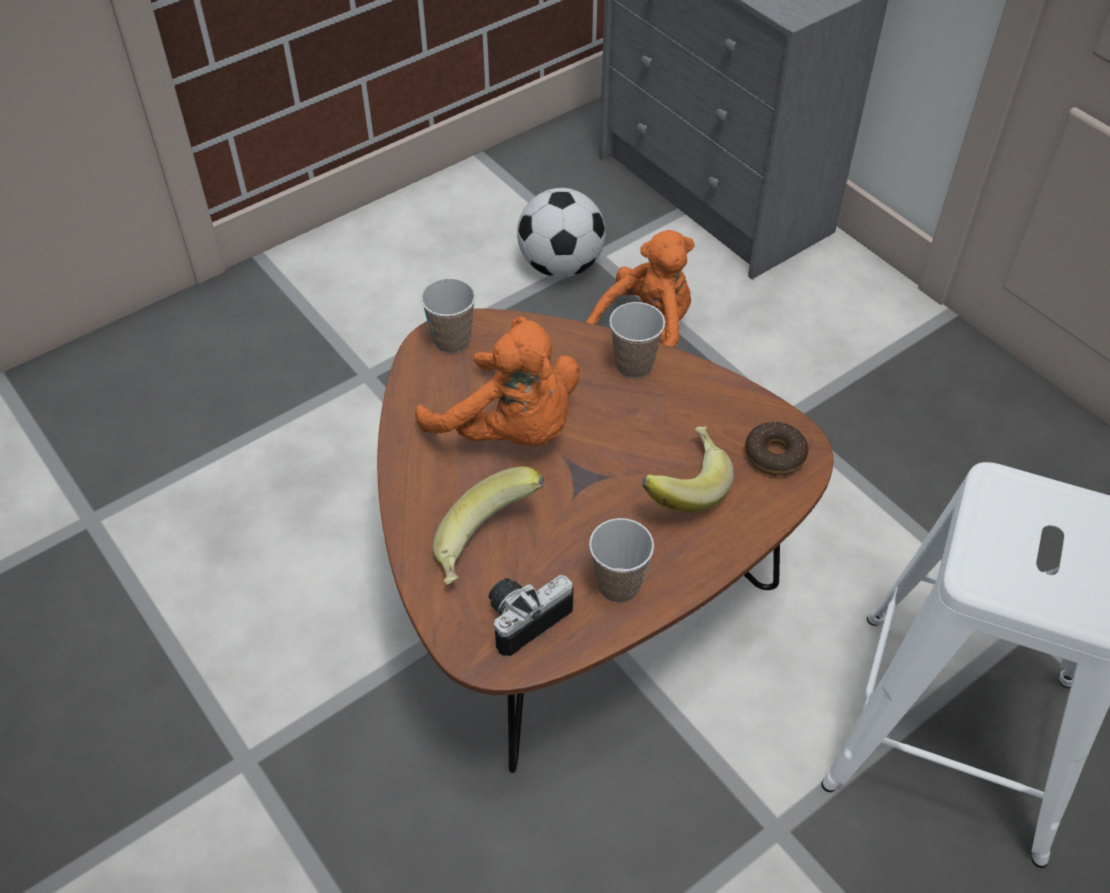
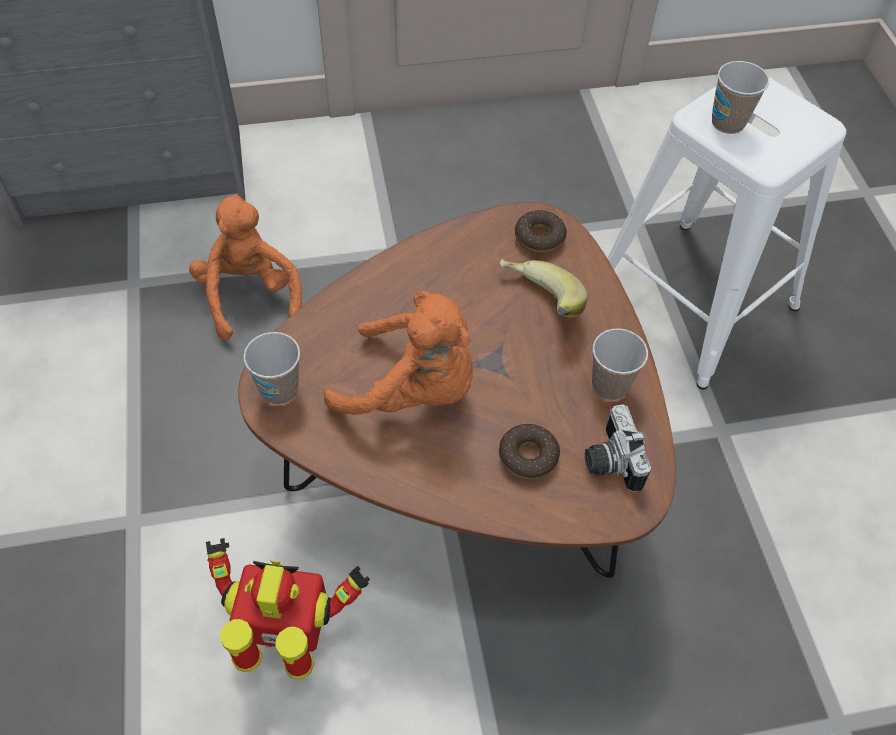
camera: 65 degrees left, 5 degrees up
(312, 534) = (291, 641): none -> toy robot
(488, 546) = (528, 456): banana -> donut
(510, 430) = (413, 390): orange plush toy -> orange plush toy turned 45 degrees clockwise
(561, 266) = (123, 314): football -> none
(634, 365) = (397, 278): cup -> cup (727, 123)

